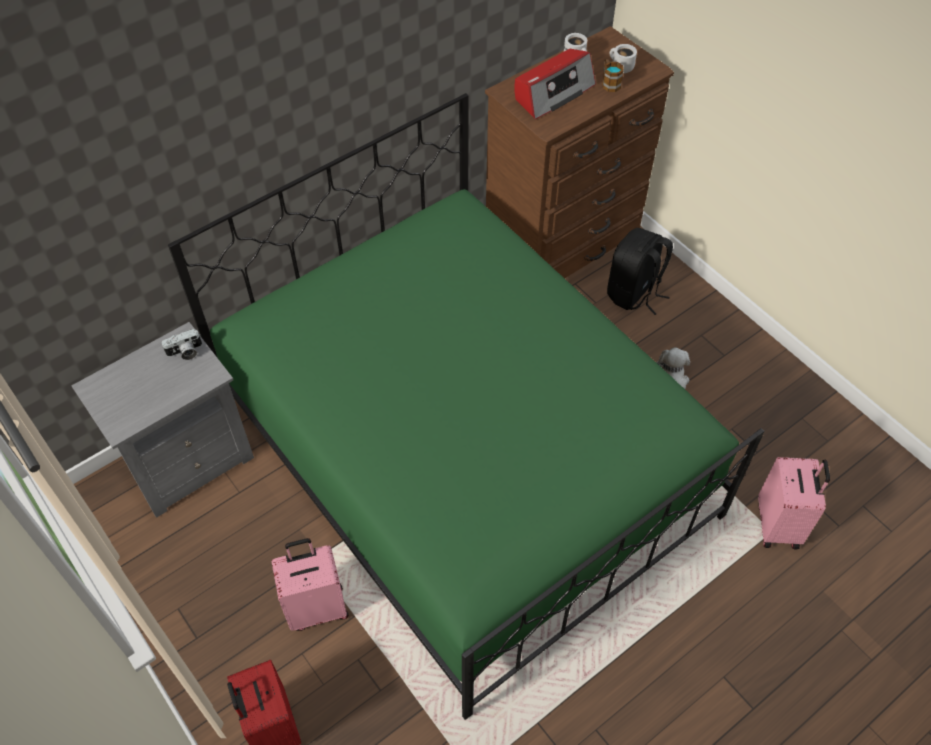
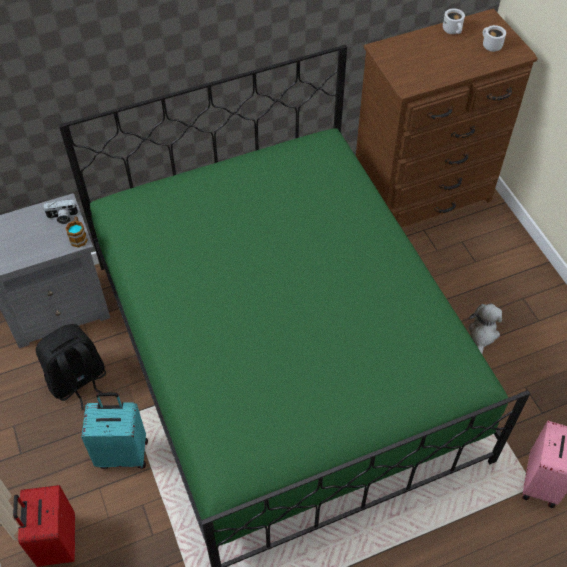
camera: 15 degrees right, 0 degrees up
(317, 607) = (123, 453): pink suitcase -> turquoise suitcase
(553, 92) = (422, 57): radio -> none
(609, 83) = (475, 57): mug -> mug (78, 237)
(634, 293) = (473, 249): black backpack -> black backpack (78, 381)

